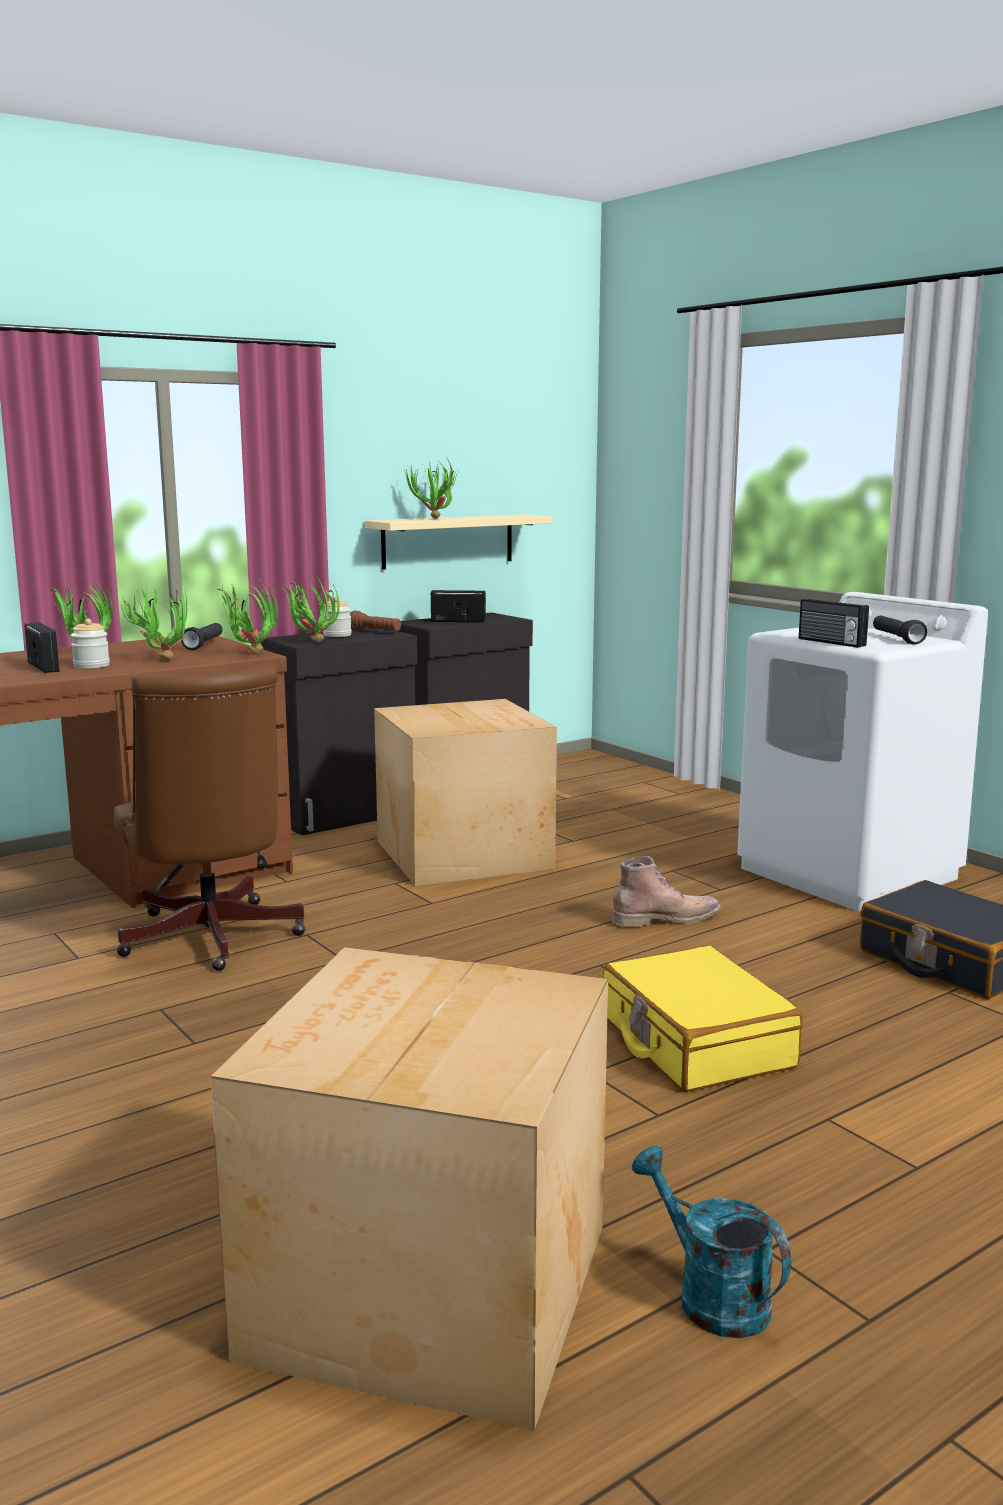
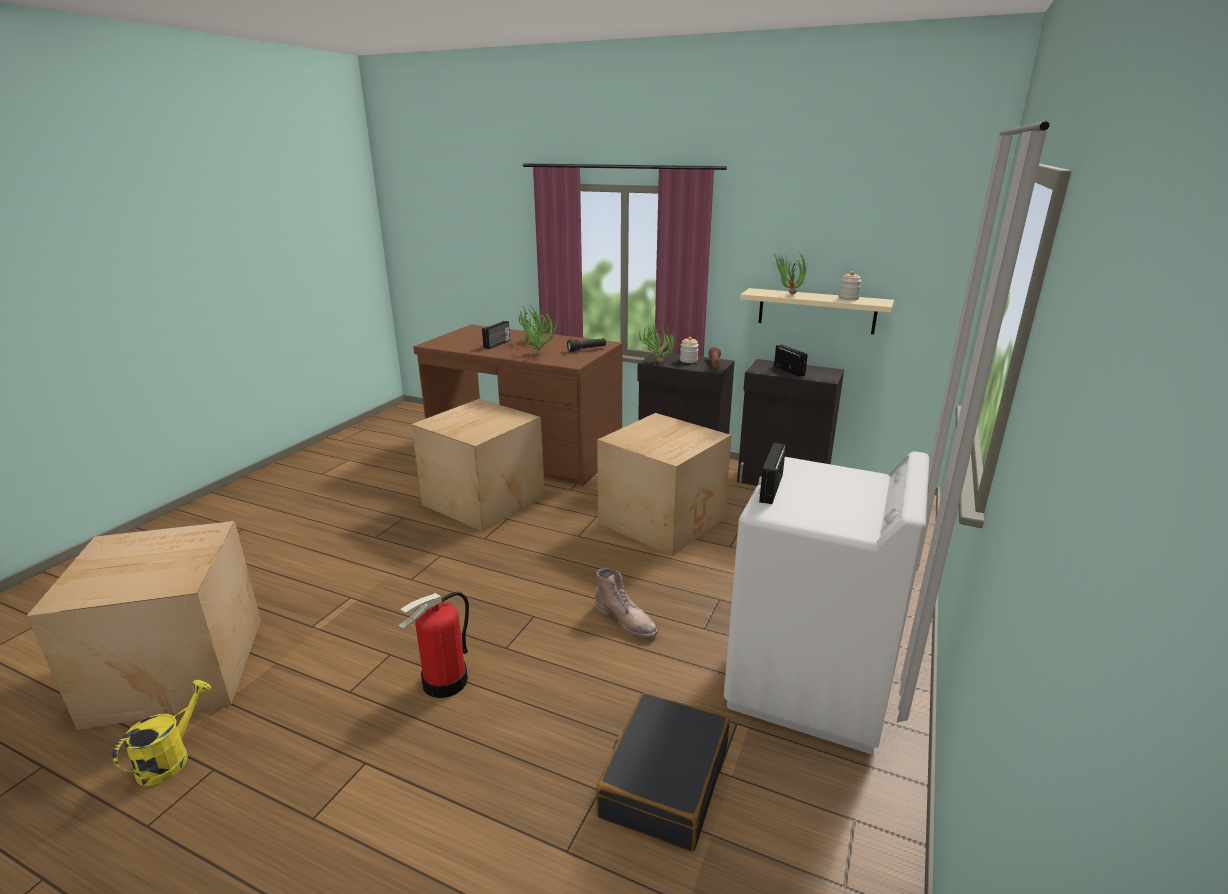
camera: 60 degrees right, 10 degrees up
(91, 665) = (508, 349): jar -> jar (848, 298)
(210, 941) = (481, 500): brown office chair -> cardboard box
(248, 655) = (571, 362): potted plant -> none
(695, 1042) = (445, 682): yellow suitcase -> fire extinguisher
(710, 1296) = (171, 758): turquoise watering can -> yellow watering can
(896, 639) = (833, 512): black flashlight -> none

